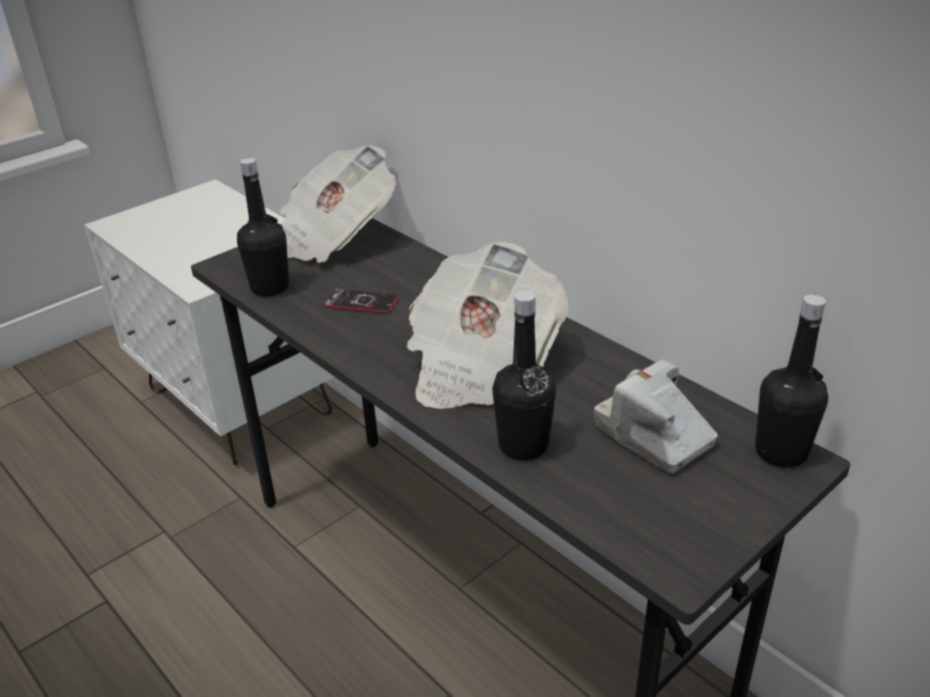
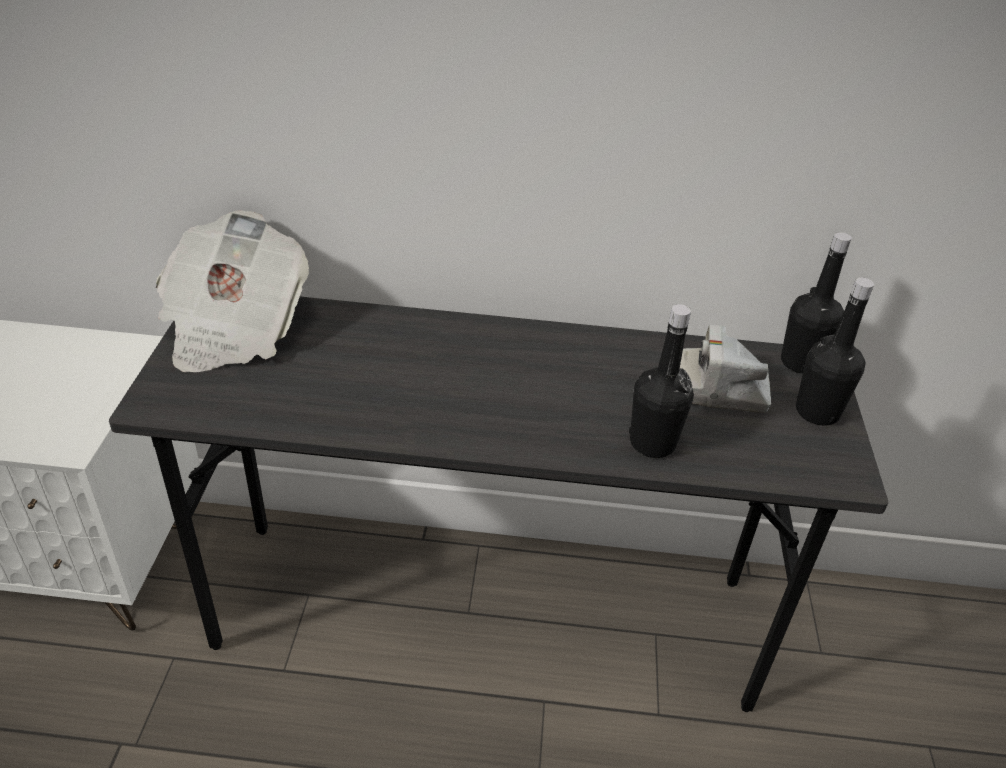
camera: 45 degrees left, 5 degrees up
(270, 287) = (241, 406): black bottle -> black bottle (817, 412)
(361, 302) = (357, 381): phone -> none
(480, 365) = (535, 392): newspaper -> none

